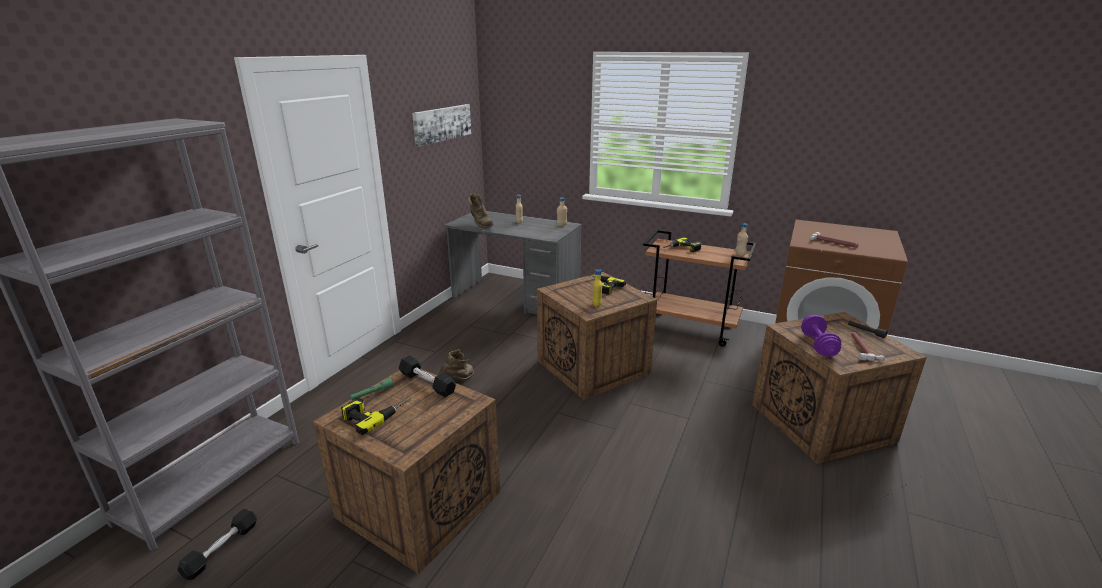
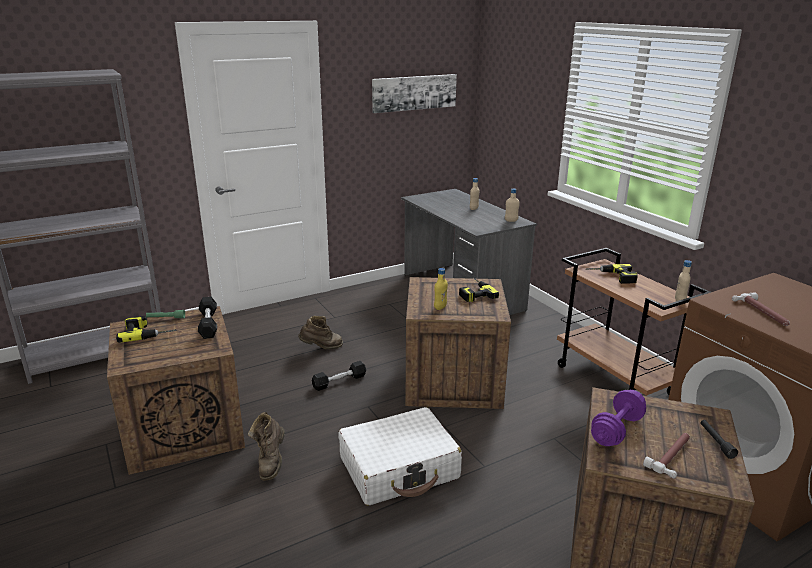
camera: 35 degrees right, 0 degrees up
(221, 549) = (56, 400): black dumbbell -> black dumbbell (339, 381)
(480, 224) = (434, 203): brown boot -> brown boot (271, 462)
(638, 447) = (399, 468): none -> white suitcase

